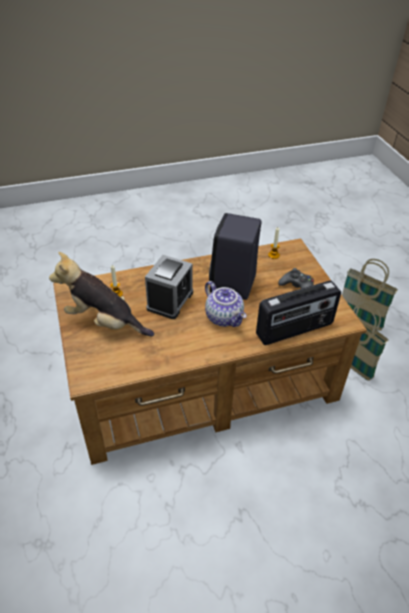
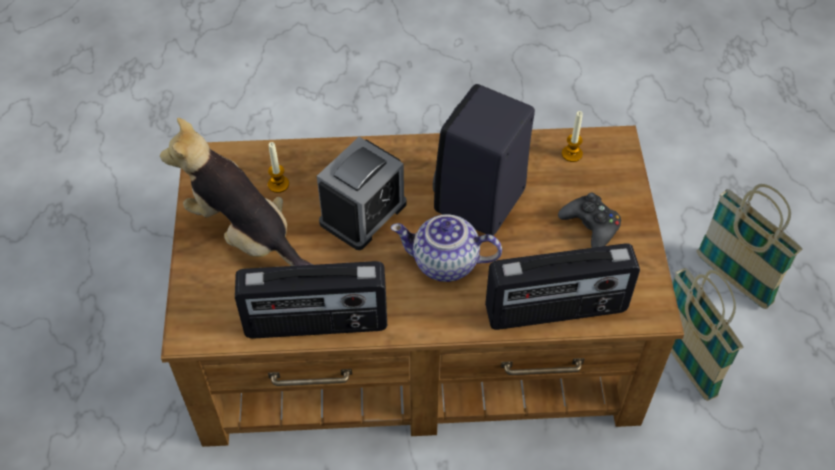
camera: 15 degrees right, 10 degrees up
(161, 361) = (316, 324): none -> radio
(225, 317) = (444, 264): teapot -> teapot turned 120 degrees clockwise

